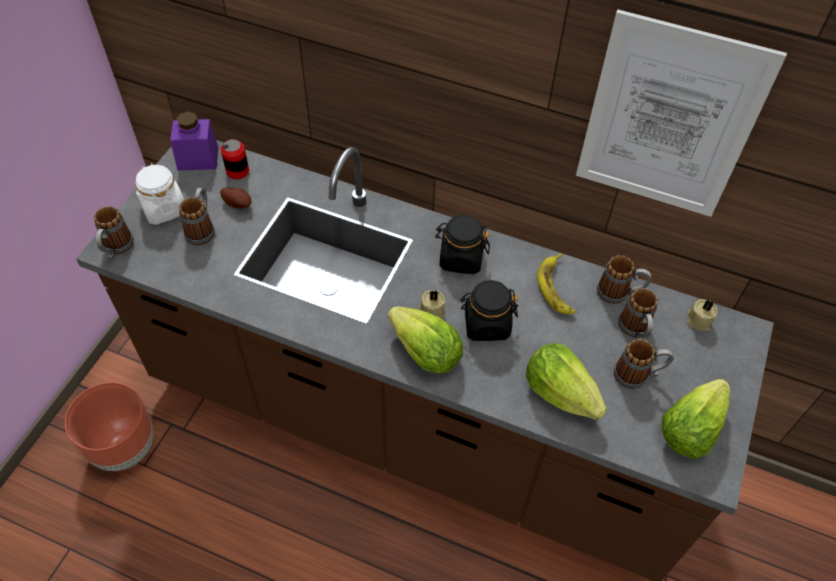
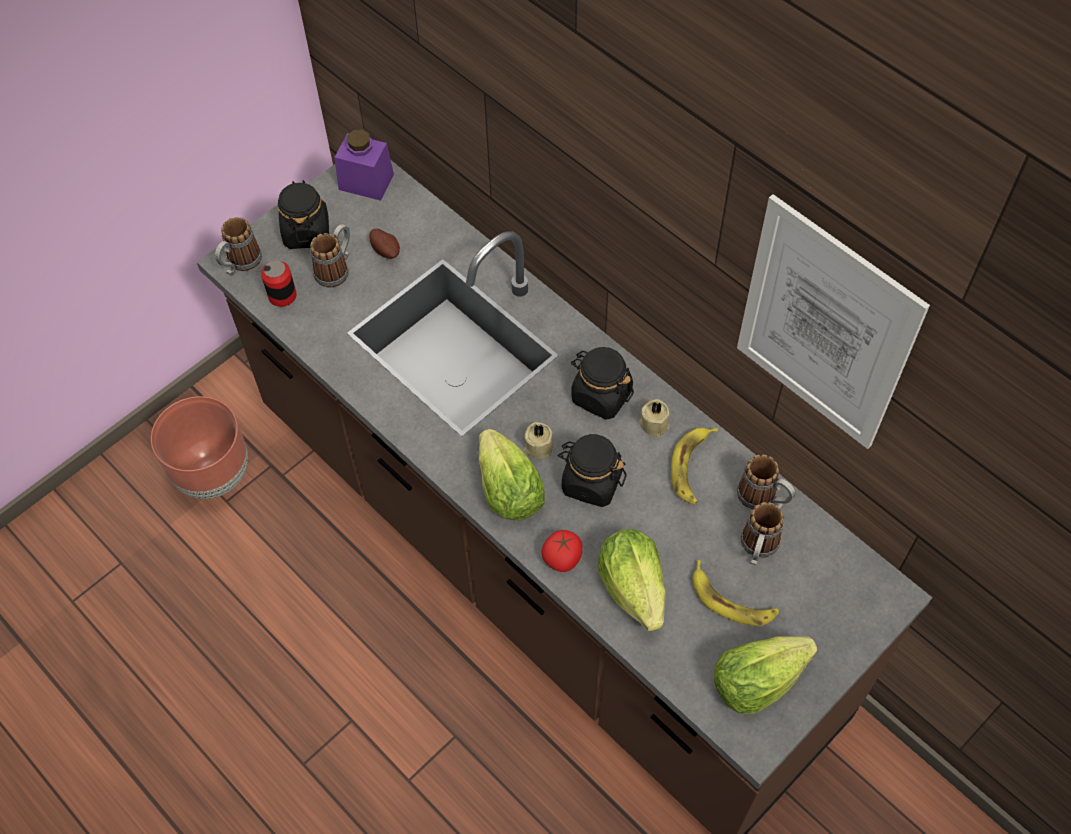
camera: 25 degrees right, 5 degrees up
(164, 208) = (306, 232): white jar -> black jar
(237, 171) = (402, 211): can -> can (282, 296)
(494, 389) = (562, 557): none -> tomato
(637, 375) = (732, 600): mug -> banana
(698, 320) = (841, 562): beige candle -> beige candle (654, 423)

